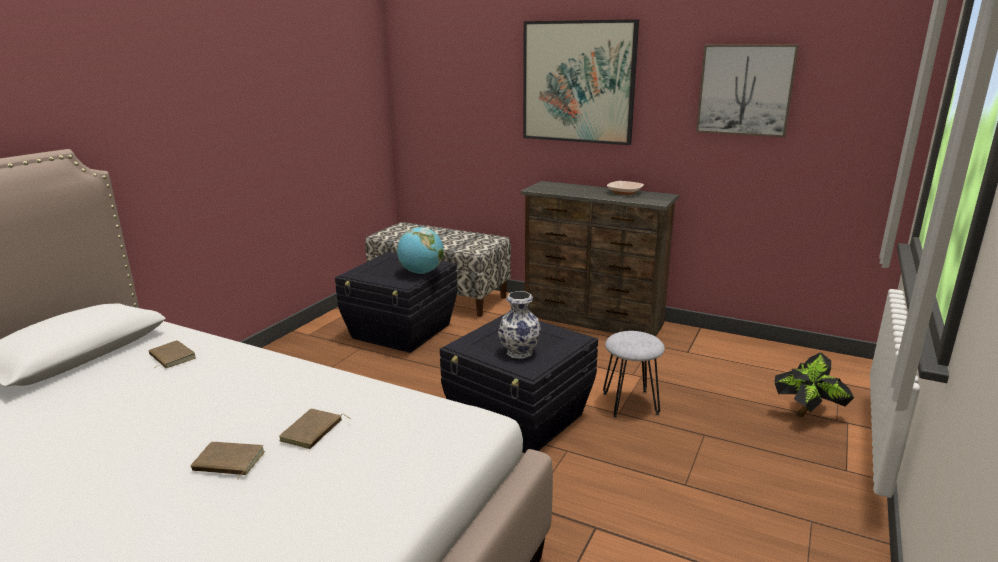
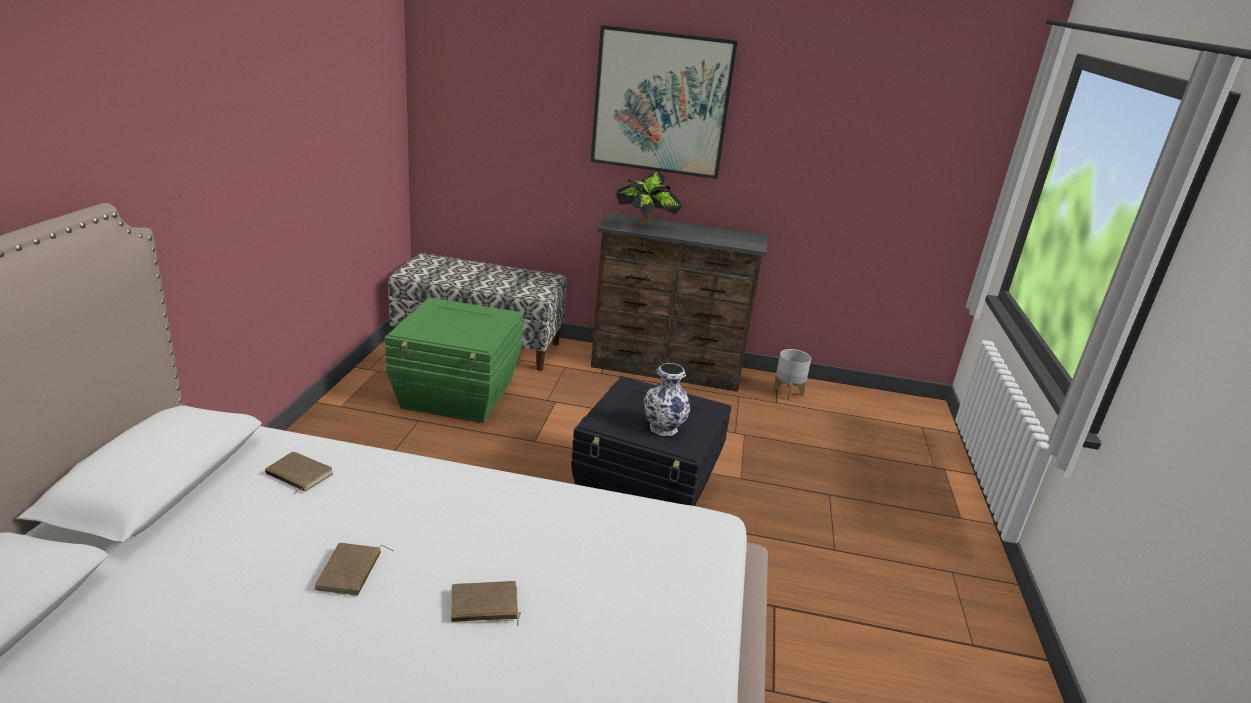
camera: 20 degrees left, 5 degrees up
(313, 432) = (550, 556): brown book -> brown book (351, 572)
(401, 331) = (458, 395): black storage box -> green storage box
(421, 272) = (491, 327): globe -> none
(624, 192) = (712, 231): bowl -> none
(630, 403) = (747, 466): grey stool -> none
(703, 344) = (788, 393): none -> grey planter
(745, 90) = (845, 129): picture -> none
(807, 414) = (909, 463): potted plant -> potted plant (645, 226)

